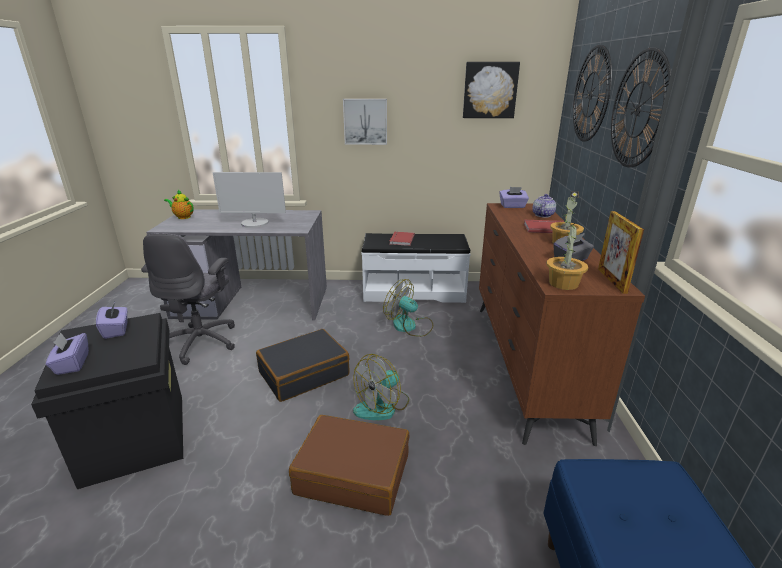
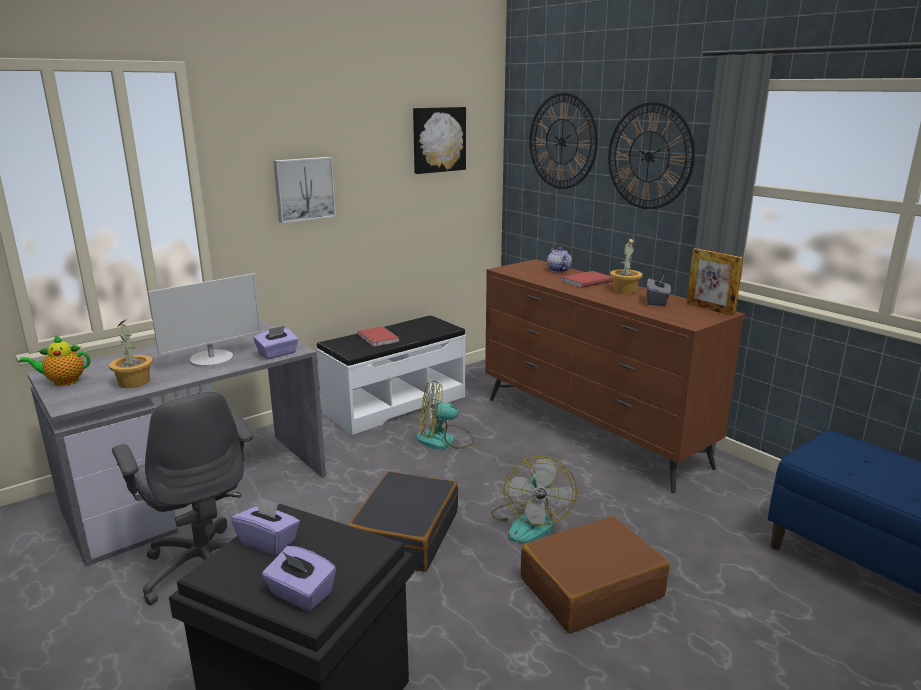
camera: 40 degrees left, 5 degrees down
(512, 206) = (516, 267): purple tissue box -> purple tissue box (277, 354)
(564, 284) = (690, 320): potted plant -> potted plant (135, 382)

